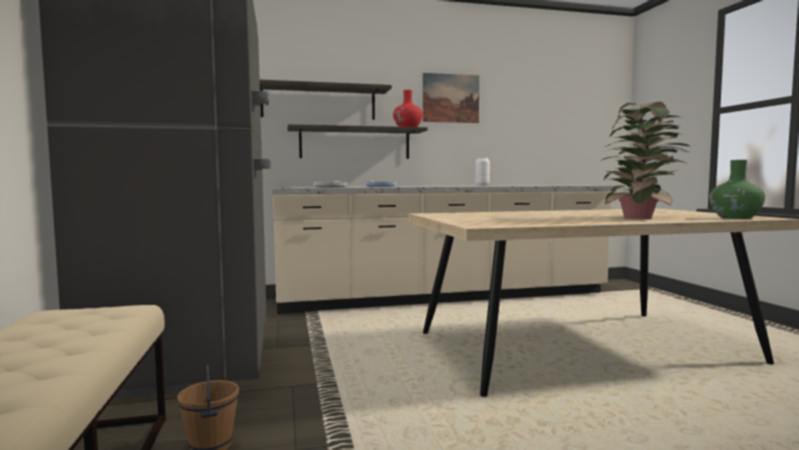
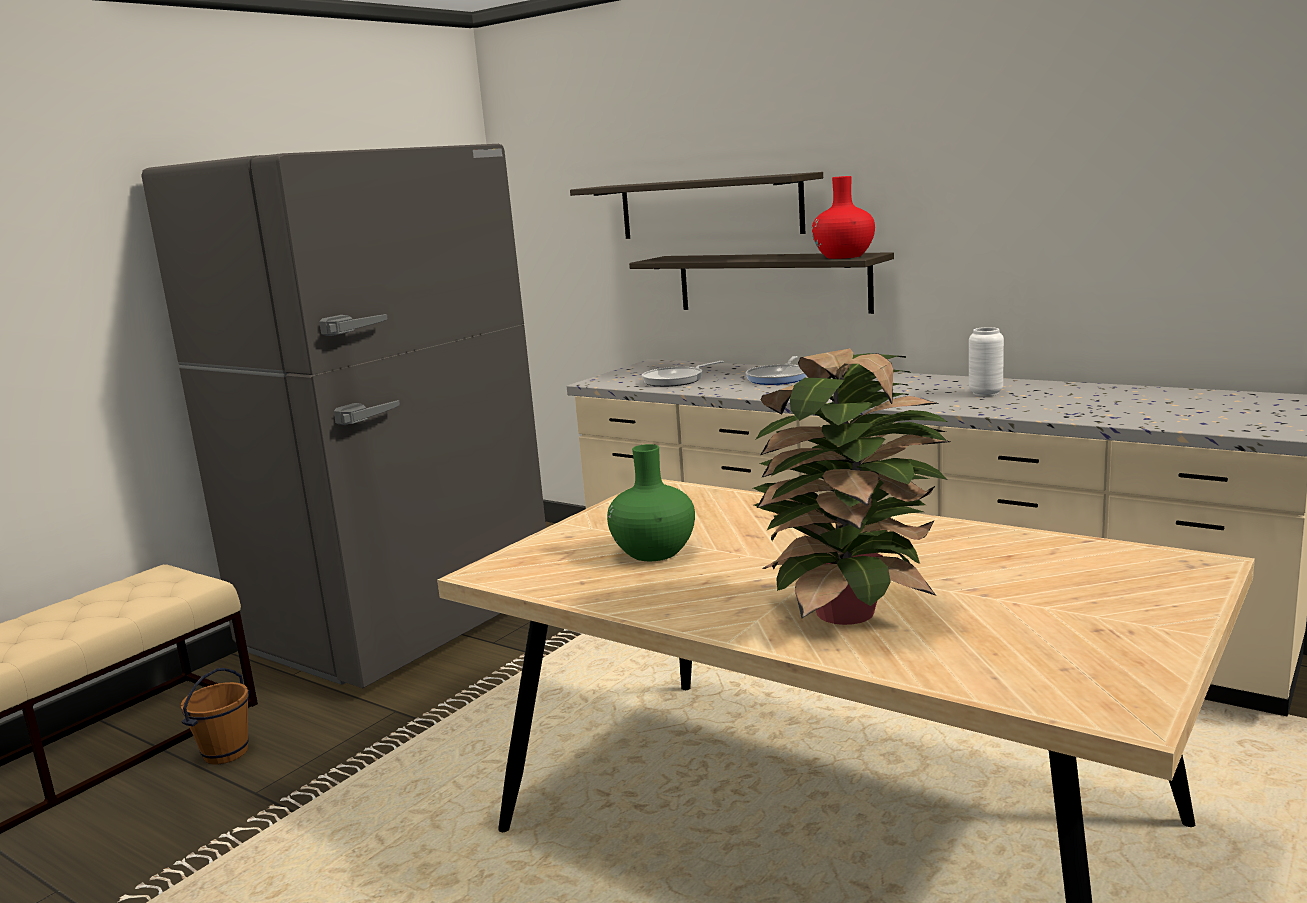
camera: 50 degrees right, 10 degrees up
(451, 98) = (966, 174): picture -> none
(735, 217) = (1040, 684): green vase -> green vase (653, 552)

